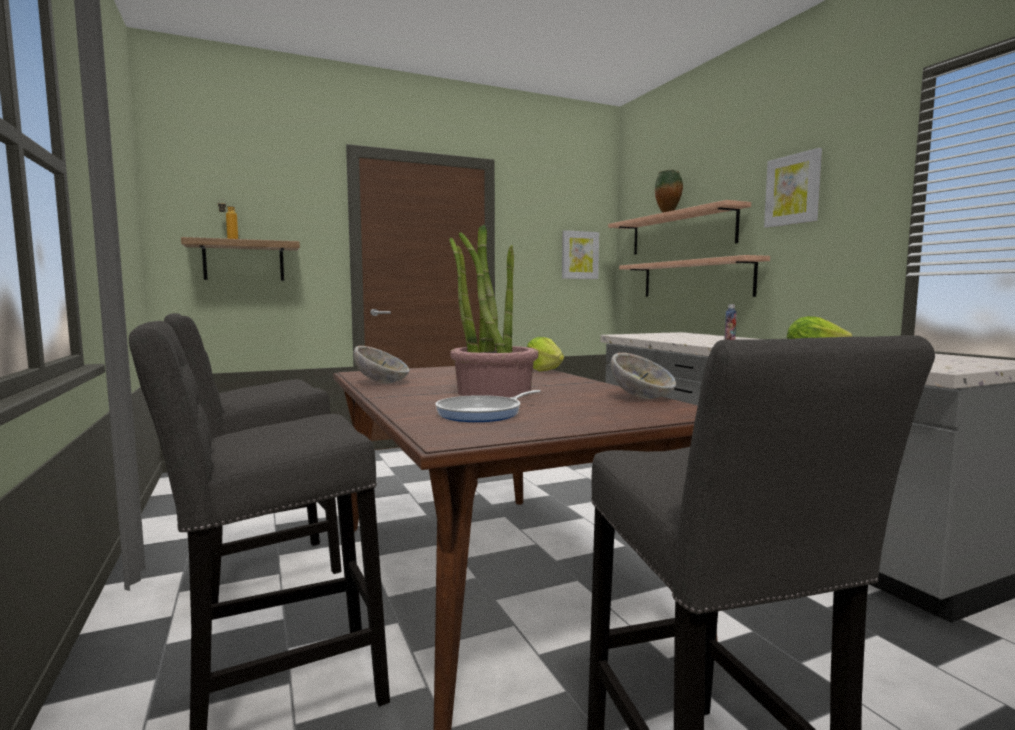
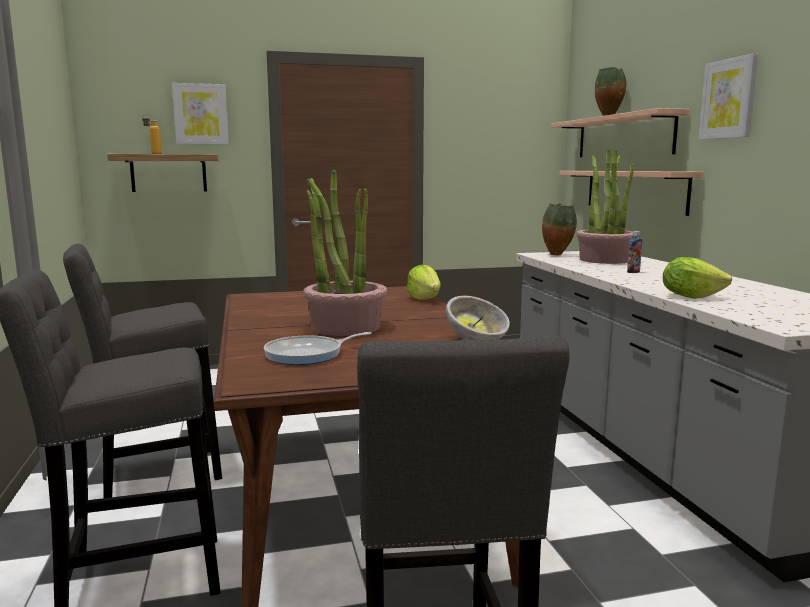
camera: 10 degrees right, 5 degrees up
(382, 383) = (257, 310): bowl -> none
(579, 255) = (520, 157): picture -> picture (201, 114)
(640, 335) = (557, 255): none -> vase
(688, 337) = (604, 260): none -> potted plant

